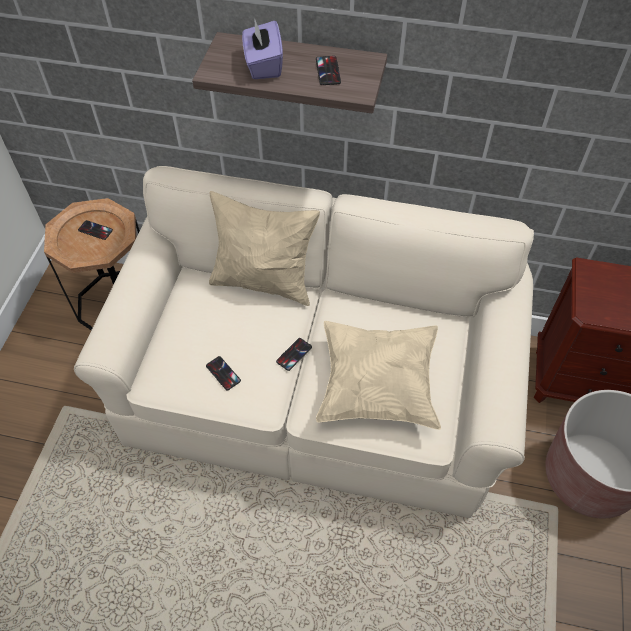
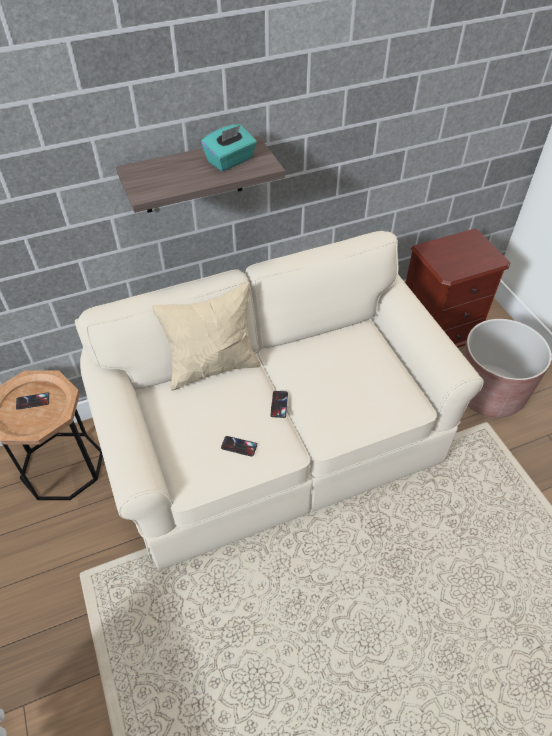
camera: 35 degrees left, 5 degrees down
(263, 65) = (178, 175): purple tissue box -> none
(328, 71) = (230, 161): phone -> turquoise tissue box
(377, 386) = (354, 393): beige pillow -> none

